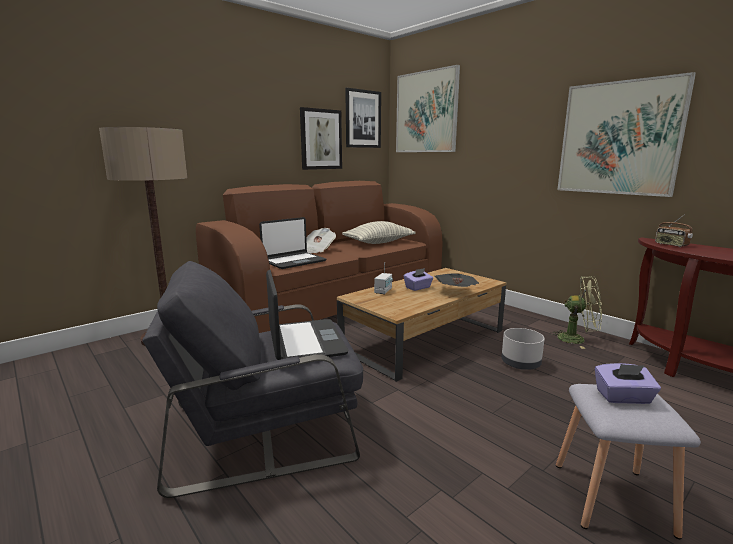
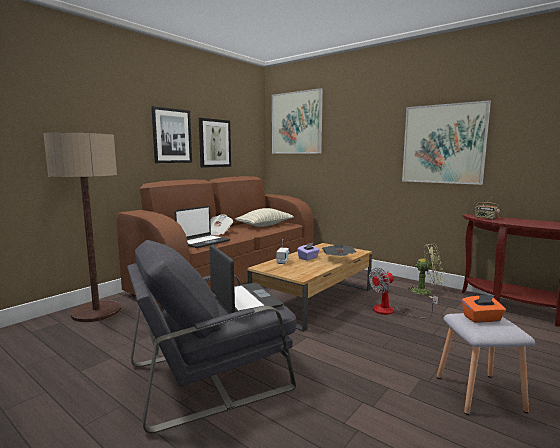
camera: 10 degrees left, 5 degrees down
(363, 119) = (245, 127): picture -> picture (172, 136)
(521, 363) = (391, 311): grey planter -> fan
(623, 397) = (482, 319): purple tissue box -> orange tissue box

